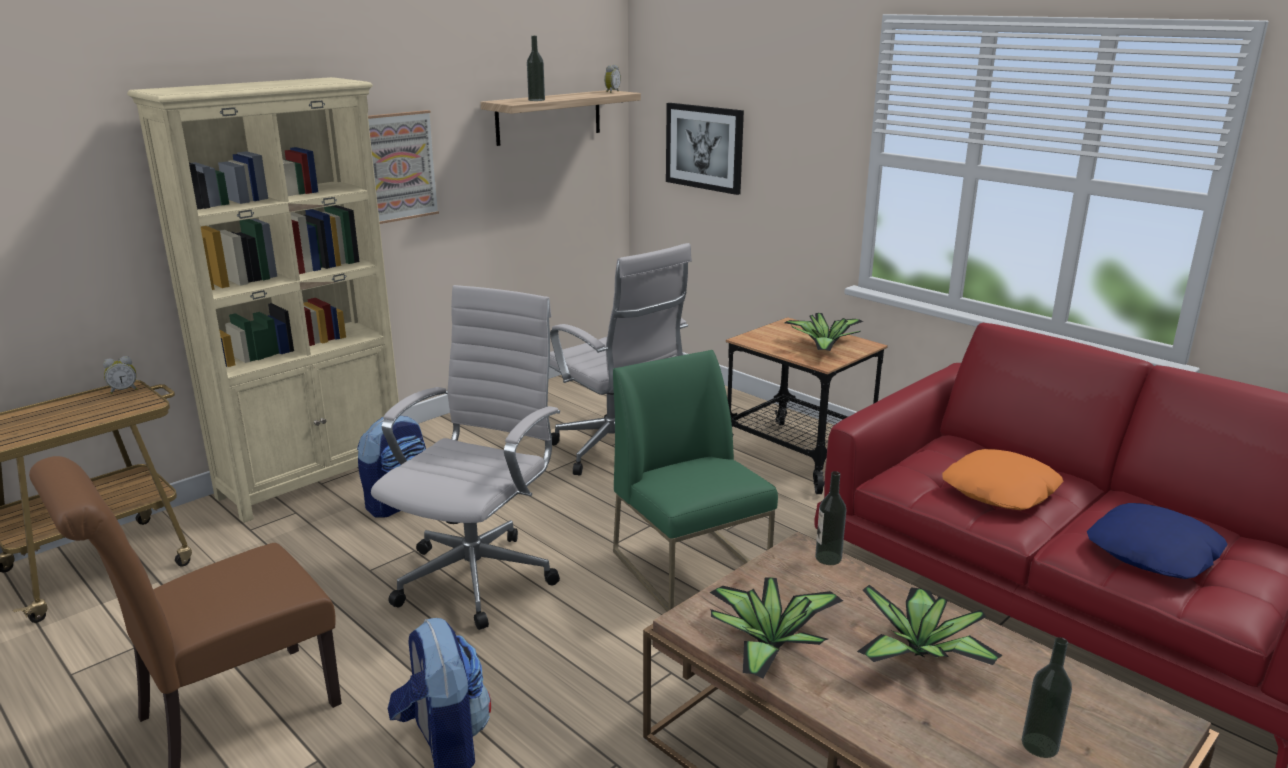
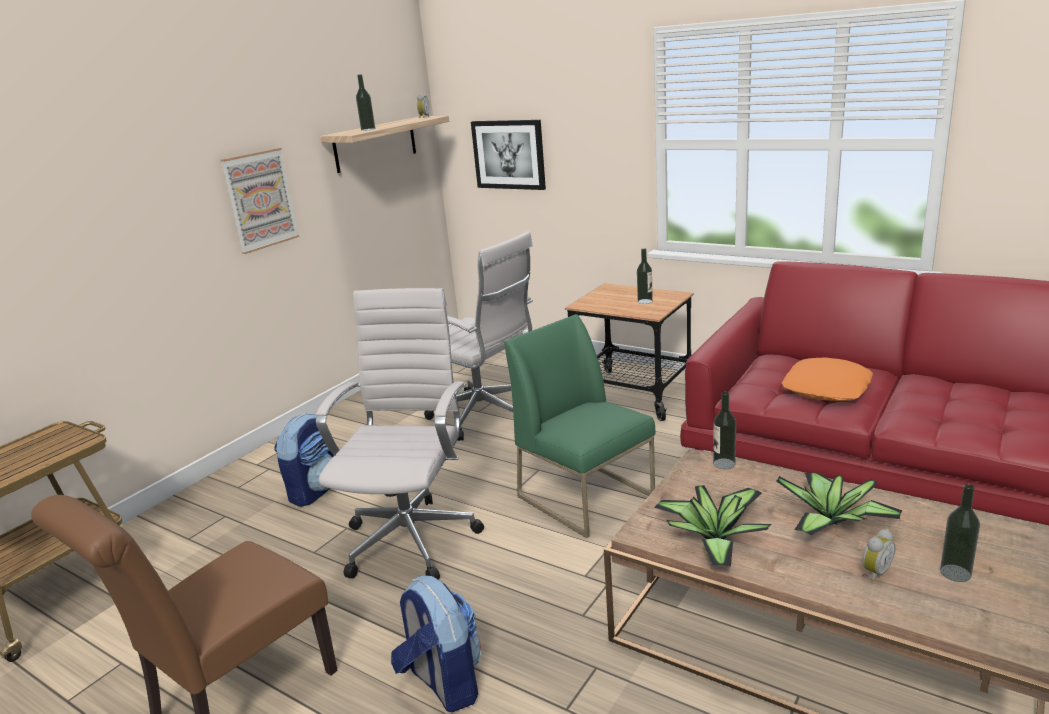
camera: 10 degrees left, 0 degrees up
(124, 390) = (54, 432): alarm clock -> alarm clock (874, 572)
(315, 479) = (230, 484): beige bookcase -> none
(823, 347) = (645, 301): potted plant -> bottle
(1154, 552) = (960, 414): blue pillow -> none

